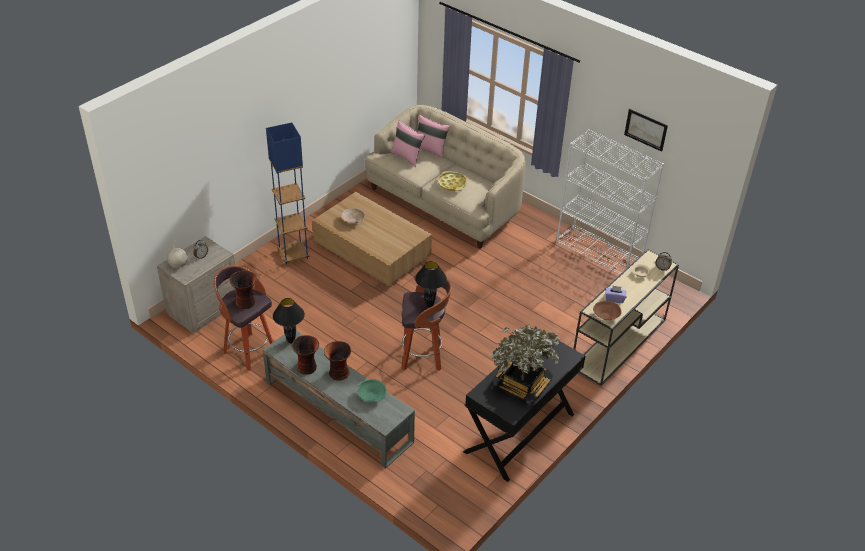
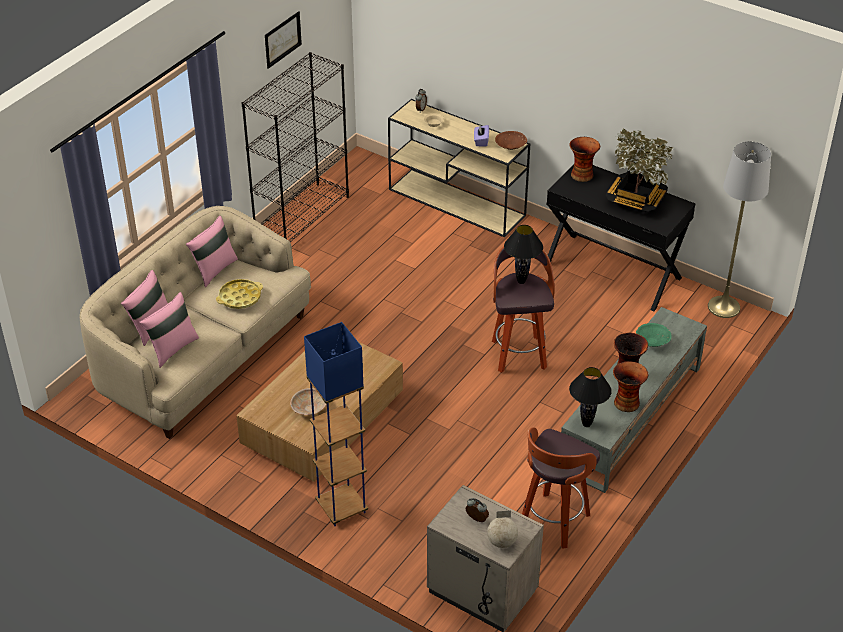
camera: 95 degrees left, 0 degrees up
(246, 302) = (563, 448): vase -> vase (582, 174)
(463, 505) = (724, 307): none -> grey floor lamp
(485, 176) = (214, 269): none -> pink pillow
(599, 255) = (302, 216): white bookcase -> black bookcase

